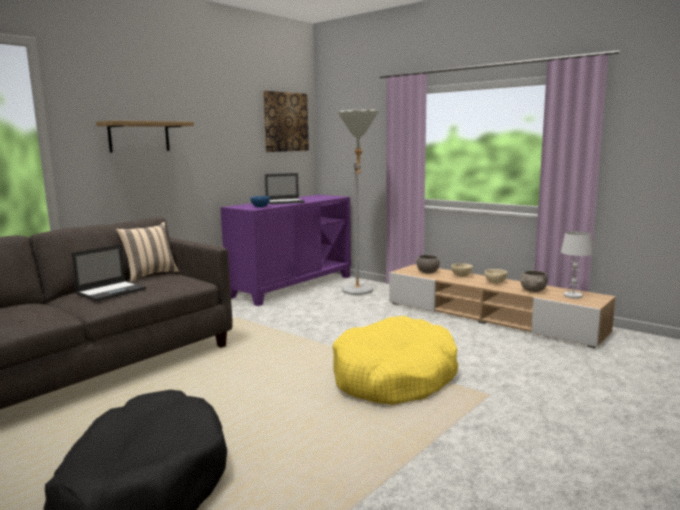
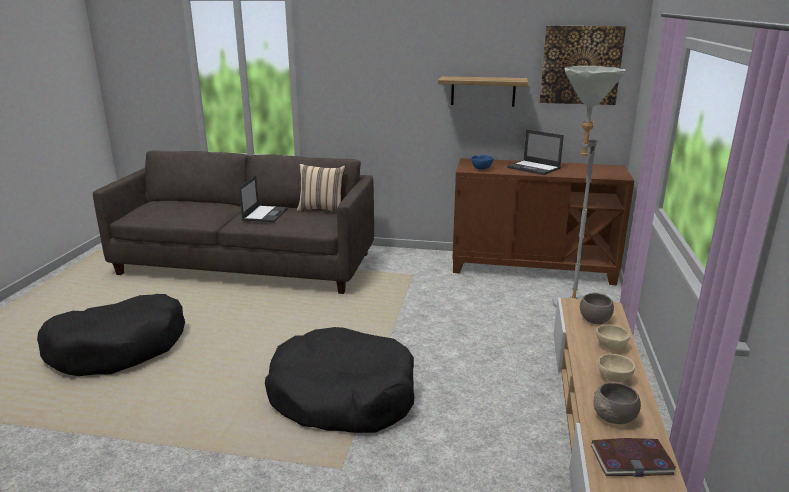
camera: 60 degrees right, 10 degrees up
(112, 291) = (265, 214): laptop -> laptop turned 90 degrees counterclockwise
(139, 136) = (376, 78): shelf -> shelf (483, 91)
(292, 286) = (532, 267): purple cabinet -> brown cabinet
(394, 377) = (342, 396): yellow dog bed -> black dog bed
(572, 296) = (631, 460): white table lamp -> book

